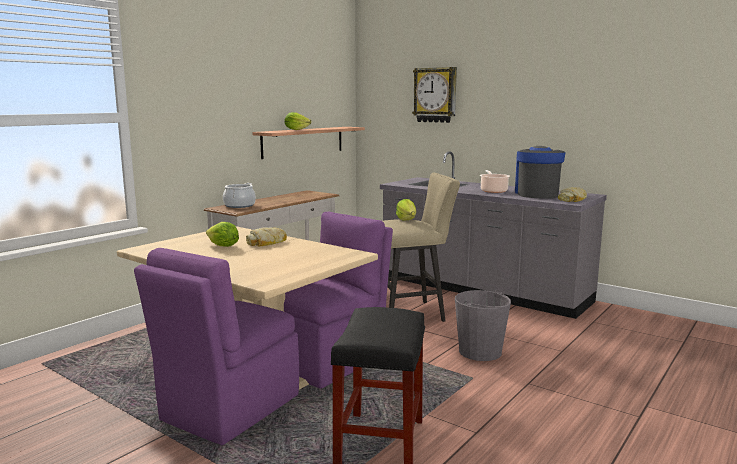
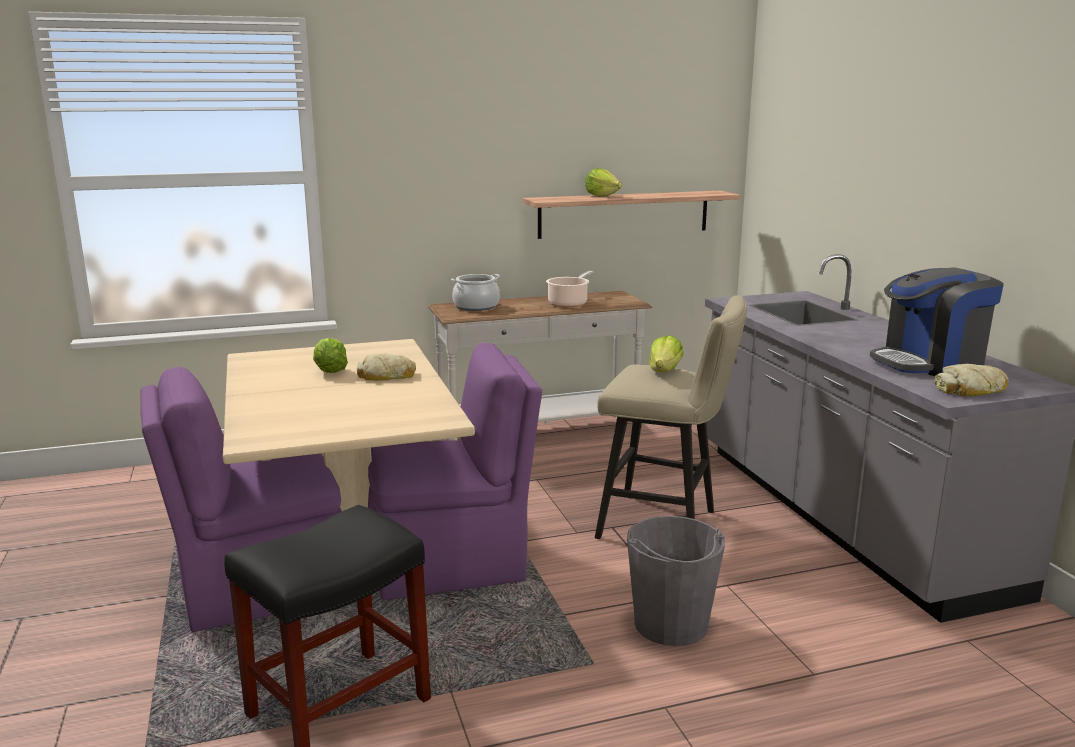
camera: 35 degrees right, 5 degrees up
(435, 95) = (843, 147): wall clock -> none
(493, 191) = (862, 342): cooking pot -> cooking pot (569, 303)
(537, 194) = (930, 363): coffee machine -> coffee machine turned 150 degrees counterclockwise

